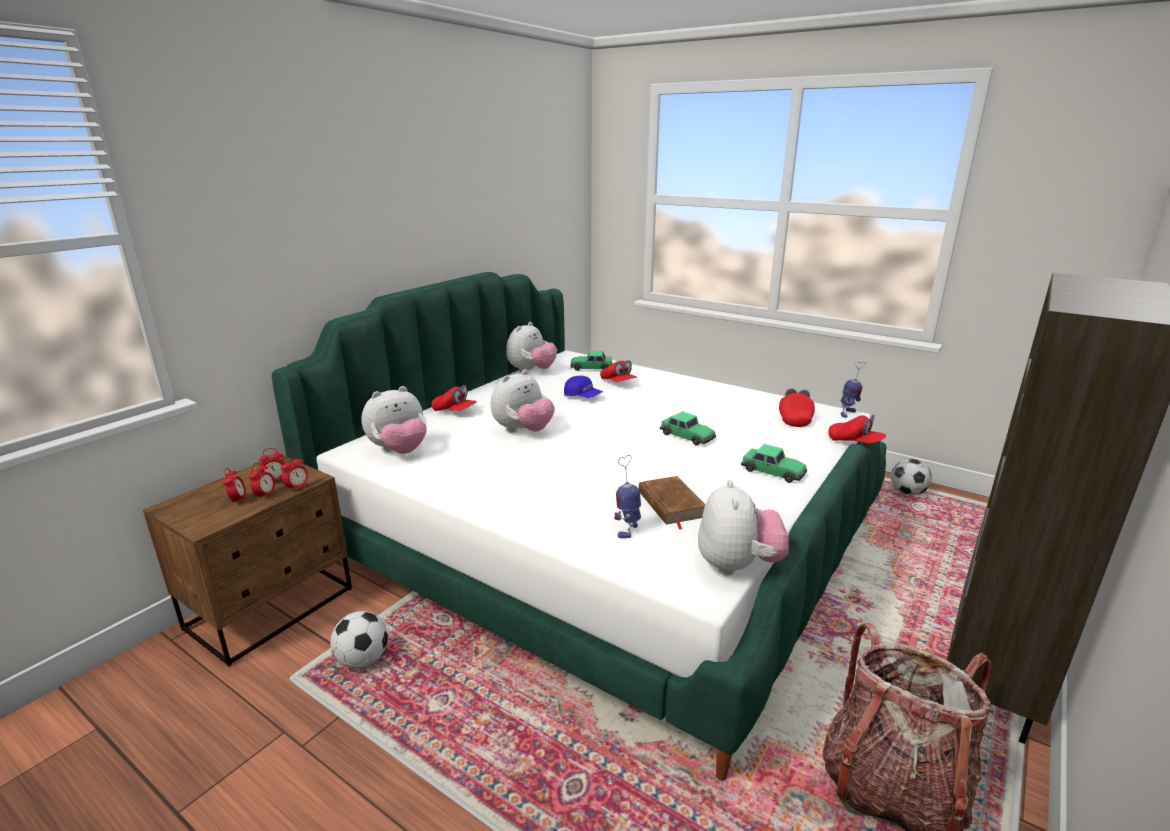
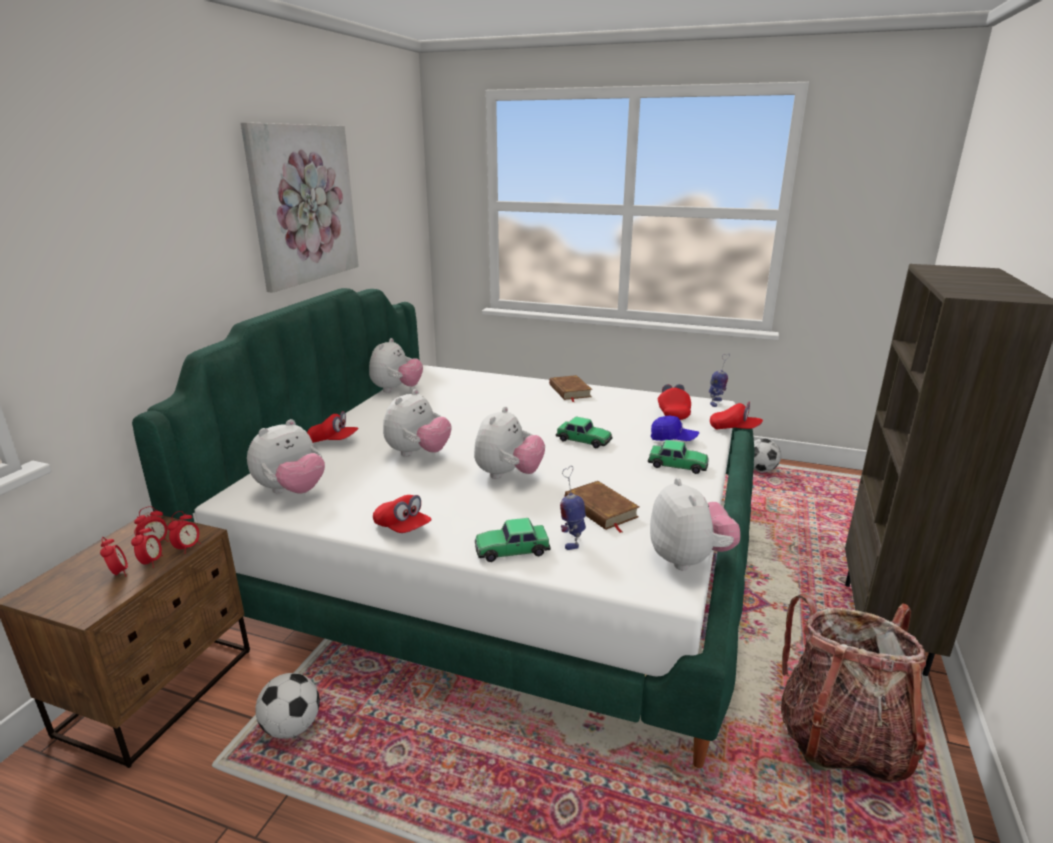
camera: 15 degrees left, 0 degrees up
(455, 192) = (304, 204): none -> picture
(583, 396) = (463, 411): blue cap -> blue cap (673, 439)
(591, 368) = (457, 381): toy car -> toy car (511, 549)
(596, 460) = (508, 475): none -> plush toy
(618, 382) = (491, 393): red cap -> red cap (402, 528)
(696, 387) = (569, 391): none -> brown book

